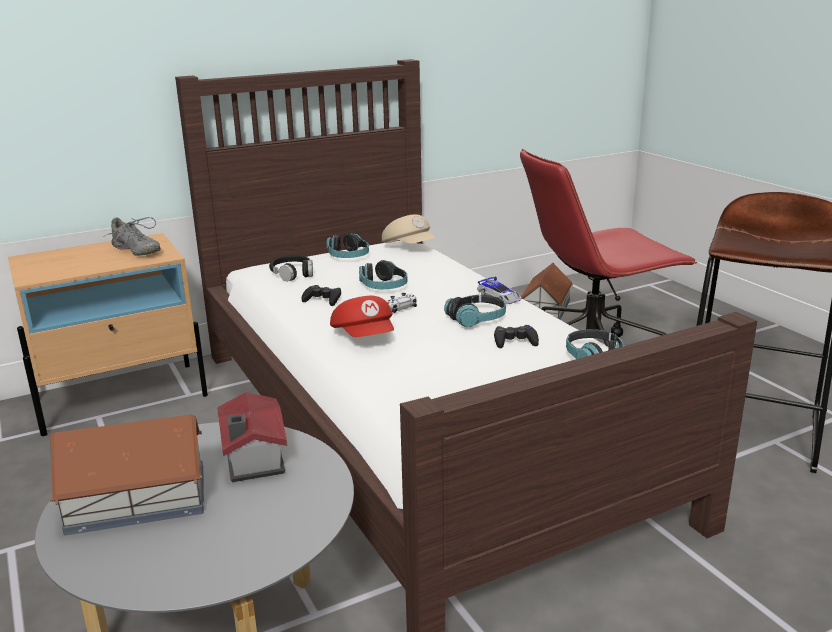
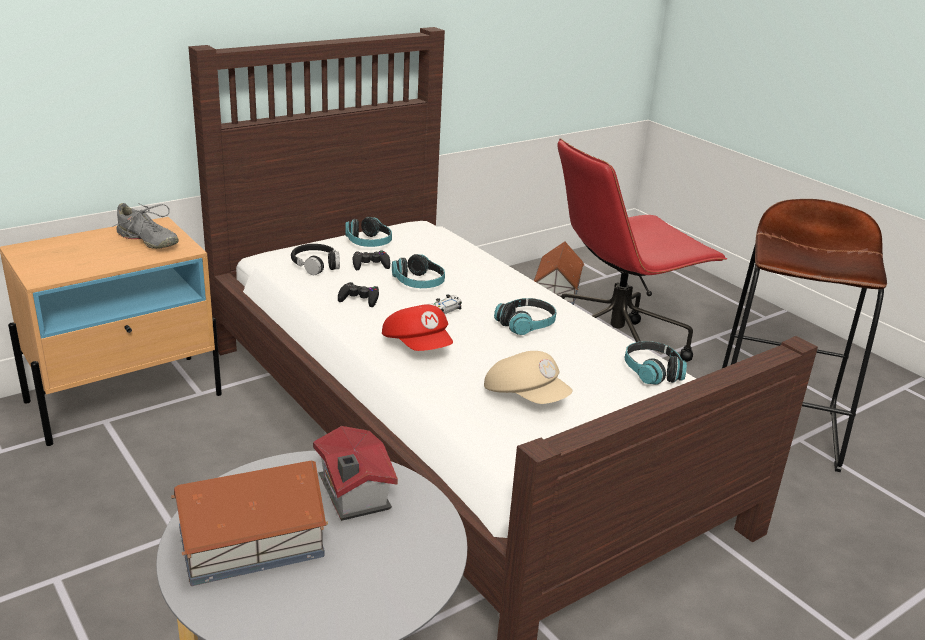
camera: 10 degrees left, 5 degrees up
(410, 247) = (431, 232): beige cap -> beige cap (526, 396)
(500, 296) = (541, 297): toy car -> none
(515, 341) = (571, 351): black game controller -> black game controller (370, 264)

